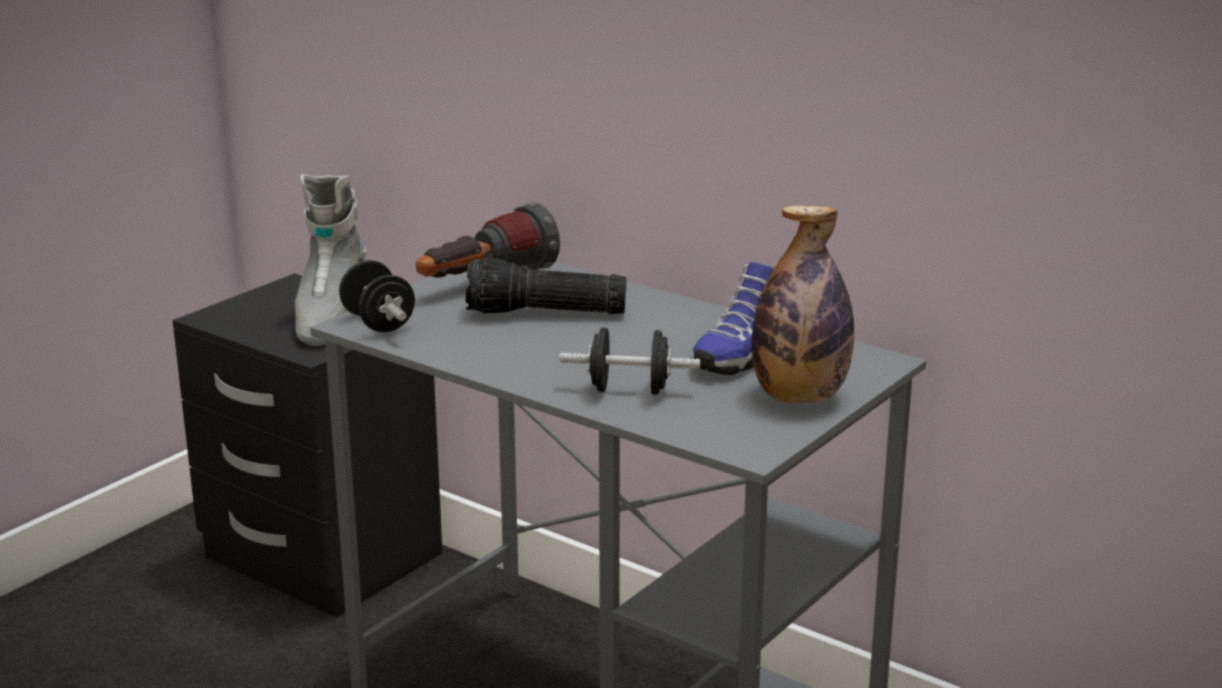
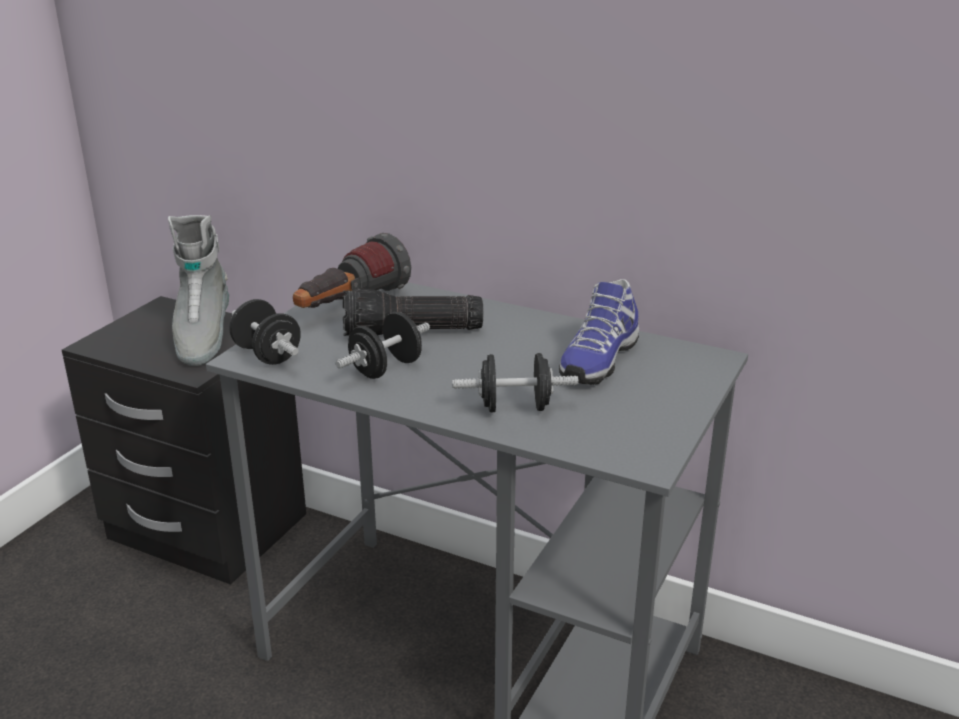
camera: 10 degrees left, 5 degrees up
(502, 345) = (386, 368): none -> black dumbbell
(799, 397) = (663, 401): bottle -> none

